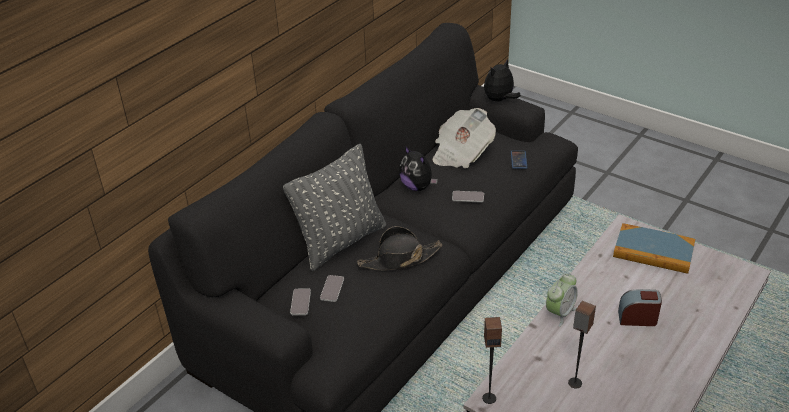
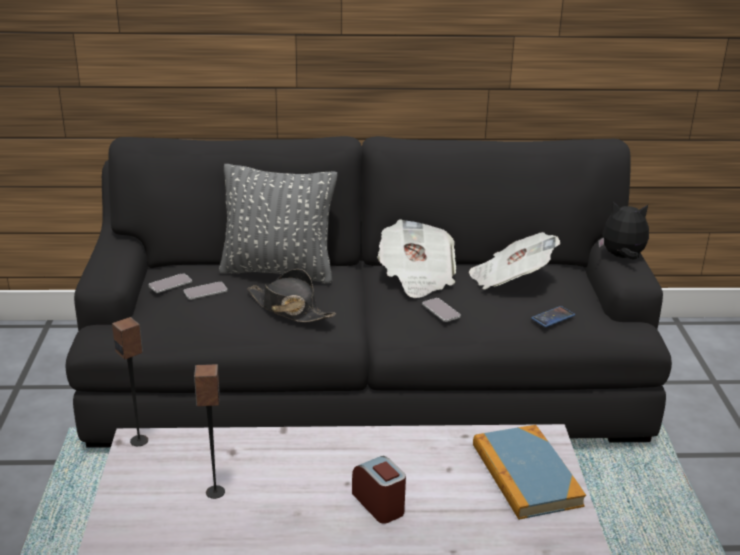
camera: 50 degrees right, 10 degrees down
(417, 186) = (416, 277): plush toy -> newspaper
(560, 313) = (324, 441): alarm clock -> none

